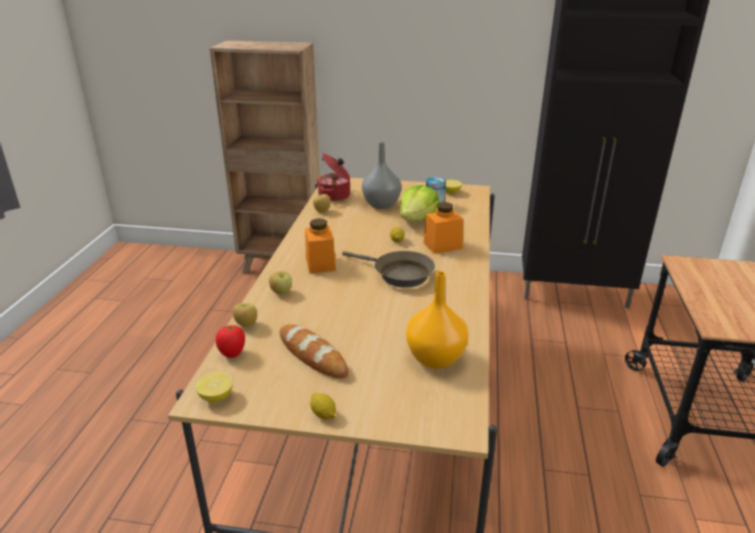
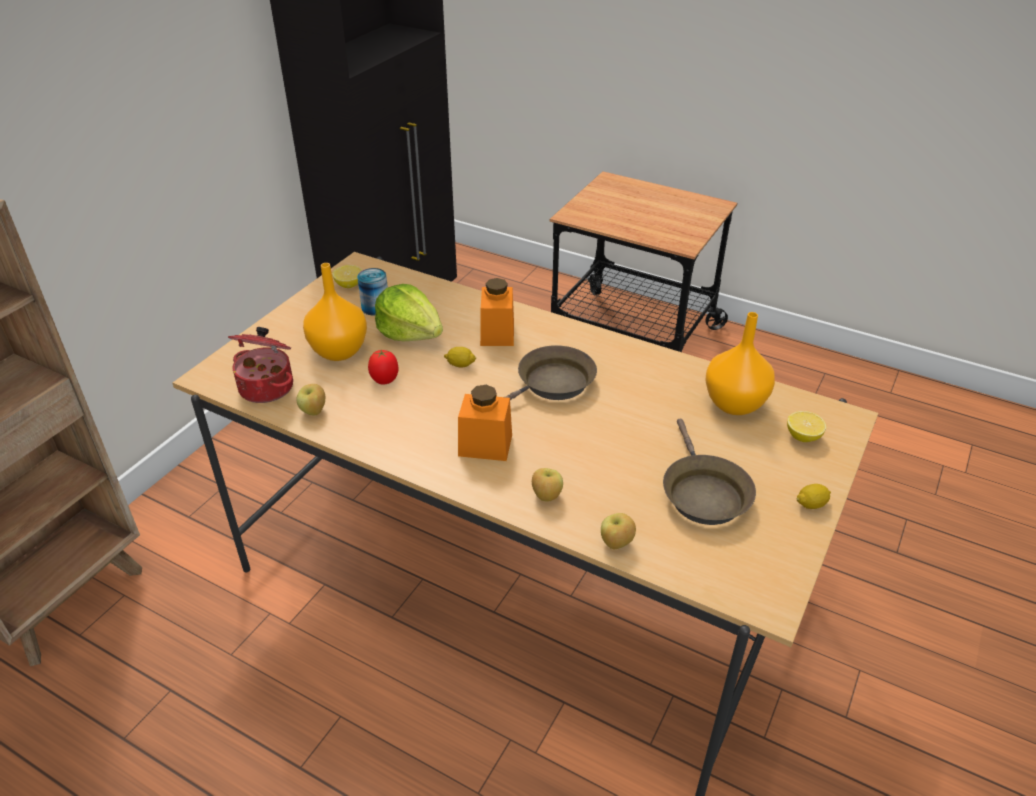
camera: 70 degrees left, 10 degrees up
(216, 397) = (766, 590): lemon -> lemon (803, 436)
(232, 354) = (681, 565): tomato -> tomato (385, 381)
(312, 355) = (703, 493): bread -> brown frying pan
(381, 205) = (339, 352): grey vase -> orange vase

